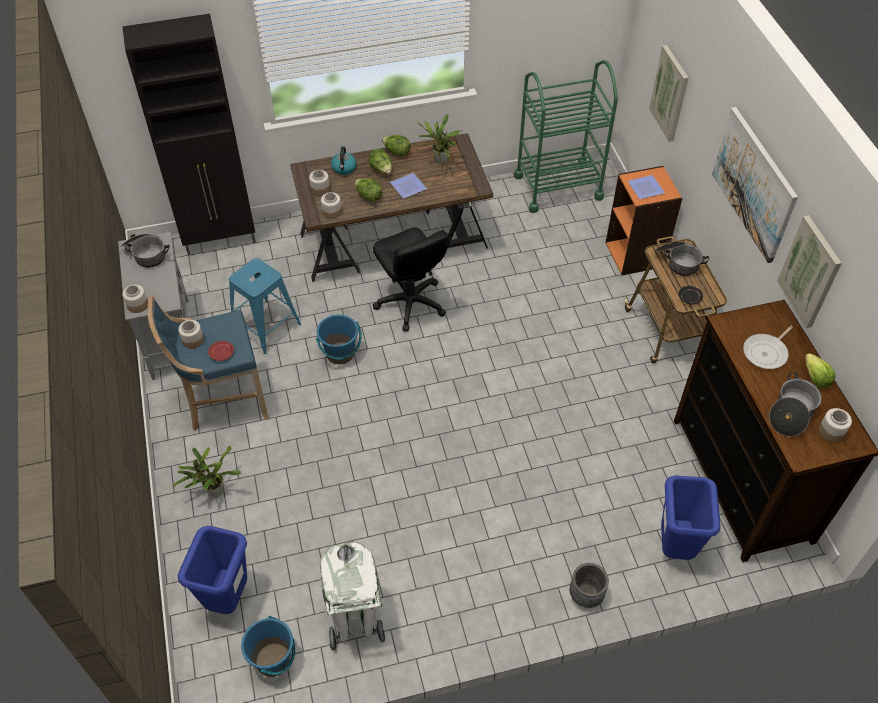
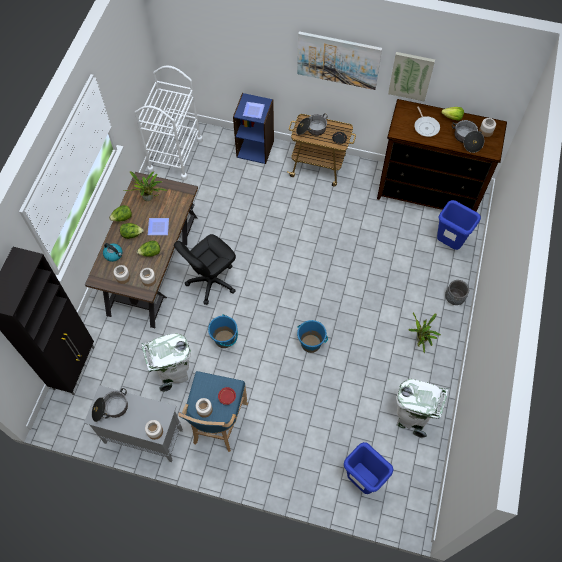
camera: 60 degrees left, 10 degrees up
(213, 491) = (283, 458): potted plant -> potted plant (420, 341)
(265, 326) = (173, 373): blue stool -> white trash can
(273, 660) = (413, 471): blue bucket -> blue bucket (311, 343)
(410, 303) = (211, 281): black office chair -> black office chair turned 135 degrees clockwise
(558, 187) = (175, 155): green cart -> white cart
(635, 254) = (255, 148): orange bookcase -> blue bookcase
(670, 93) = (223, 53): picture -> none

